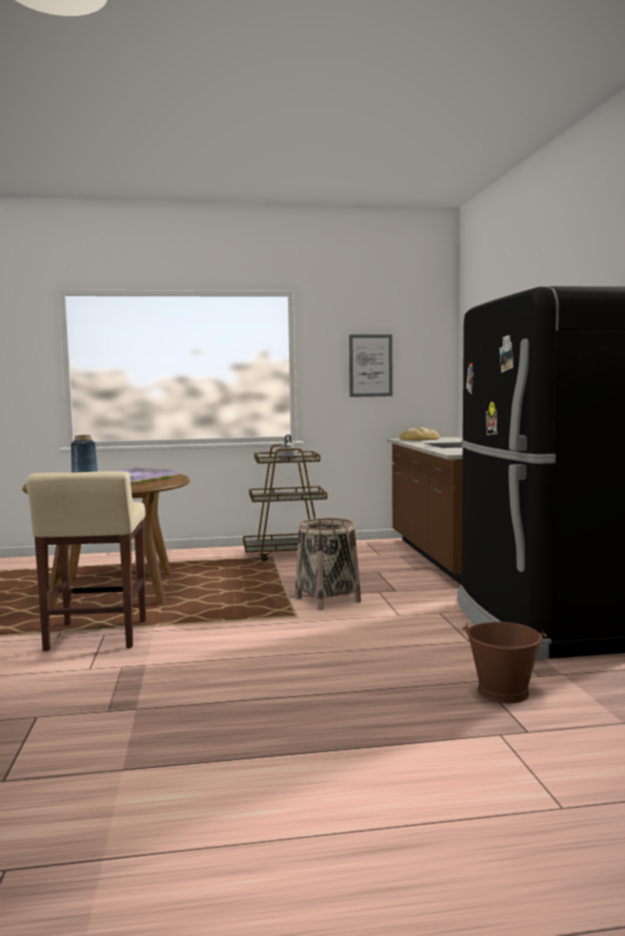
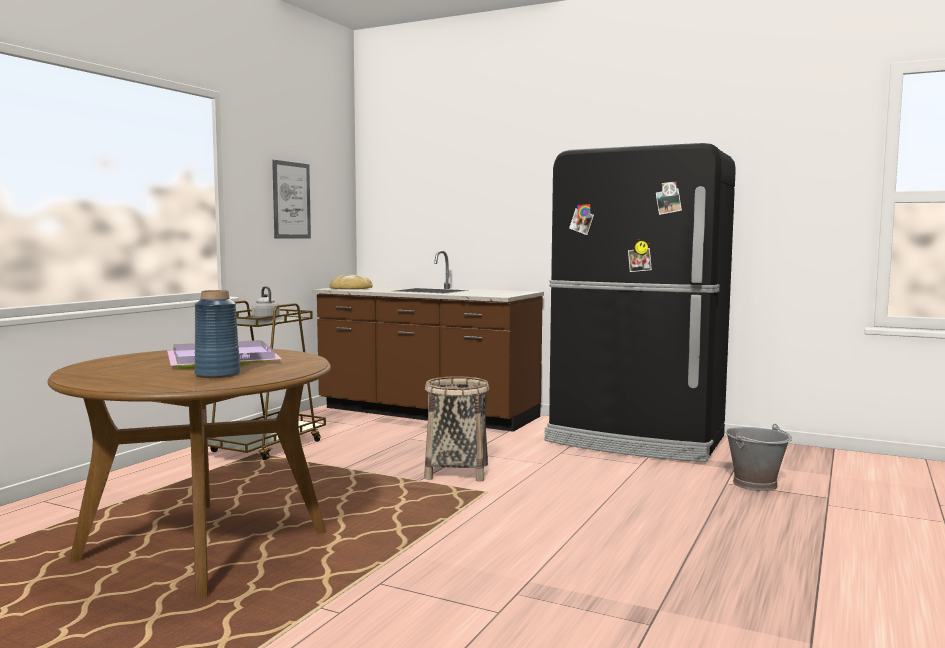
camera: 55 degrees left, 0 degrees up
(96, 636) = (381, 588): beige stool -> none
(503, 692) = (755, 484): brown bucket -> grey bucket

